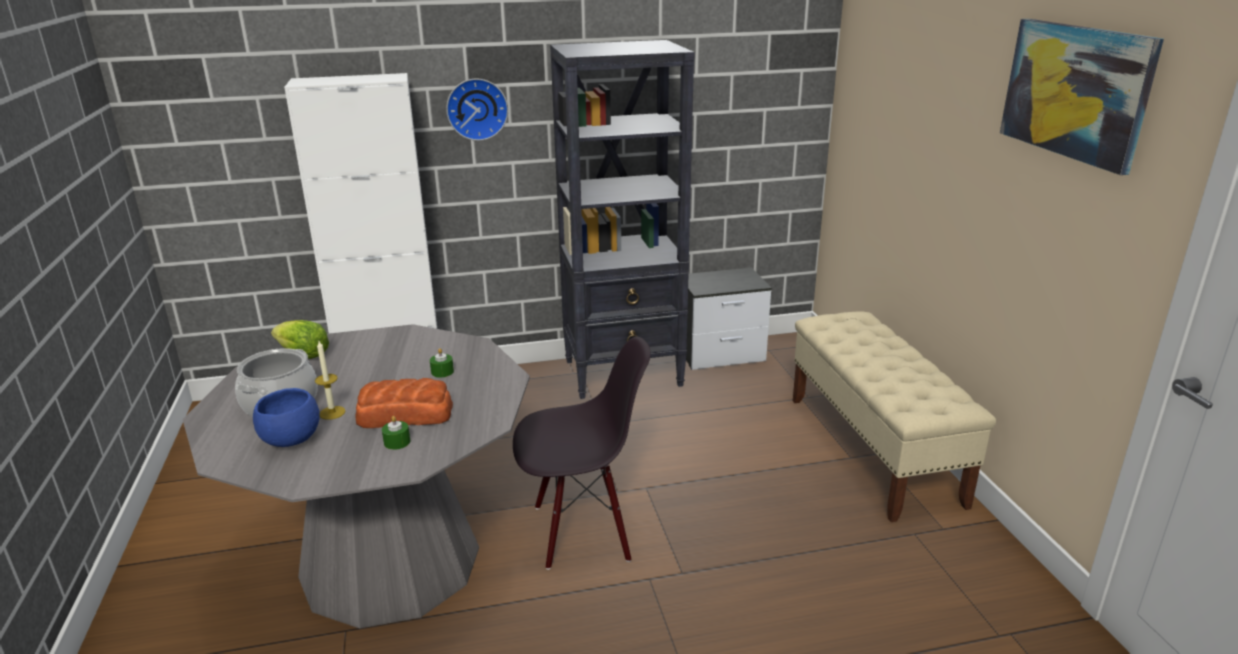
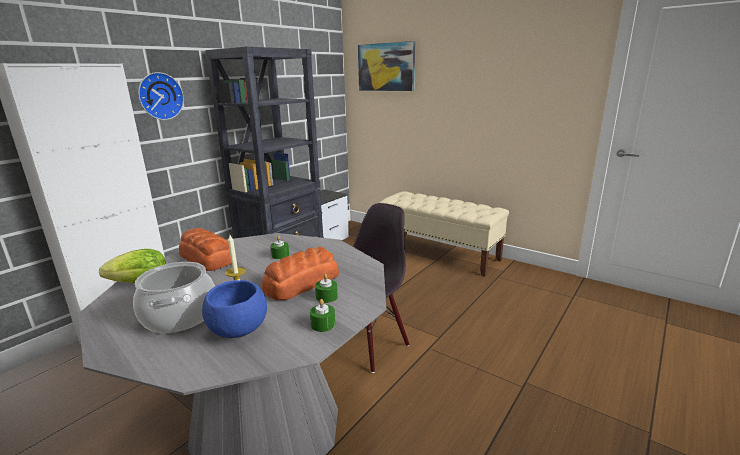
camera: 40 degrees left, 5 degrees down
(349, 468) = (323, 324): none -> green candle
(384, 347) = (207, 258): none -> bread
(1075, 91) = (526, 44): picture -> picture (386, 67)

